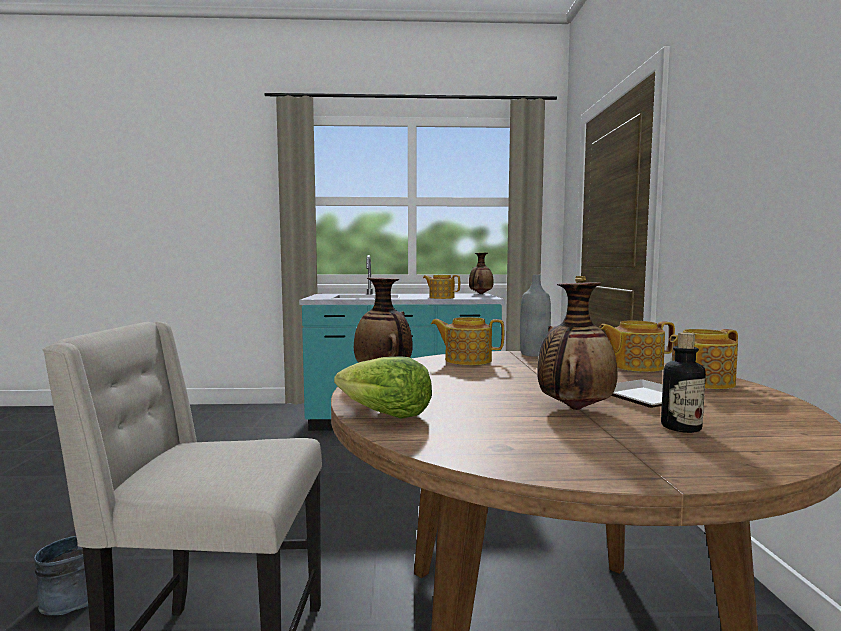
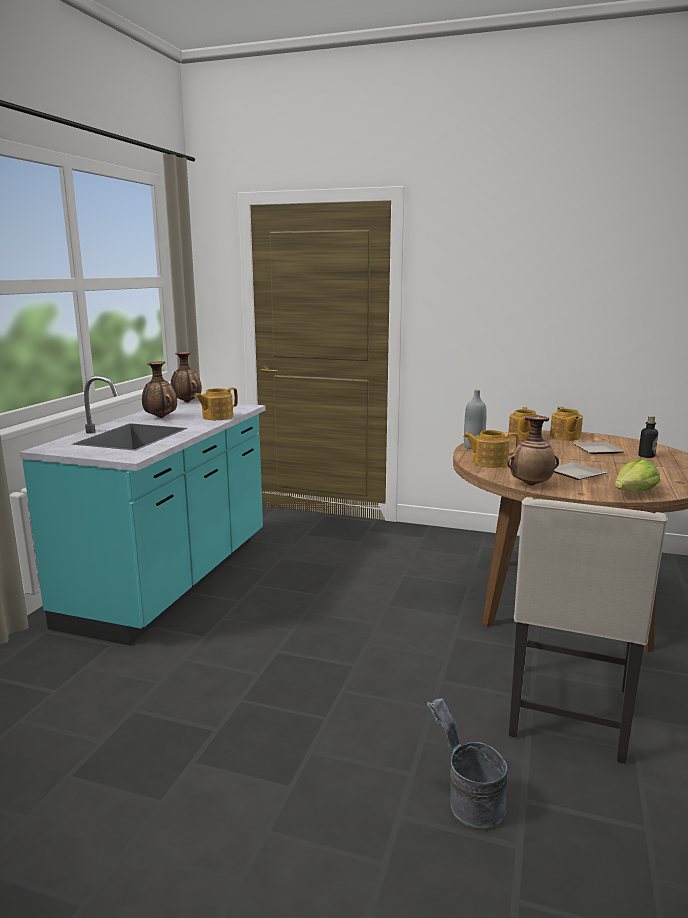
camera: 70 degrees left, 10 degrees up
(465, 388) = (575, 473): none -> plate
(467, 360) = (489, 462): teapot -> teapot turned 60 degrees clockwise
(574, 408) = (618, 463): vase -> vase (160, 418)

